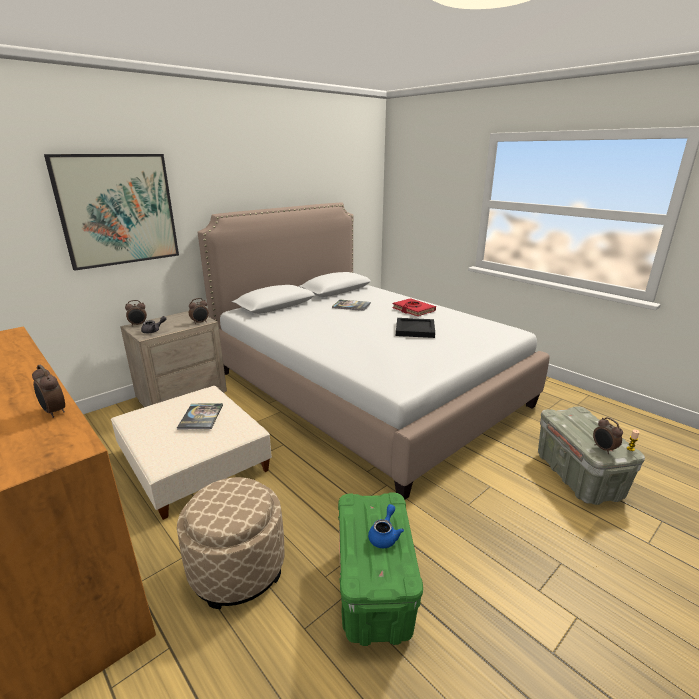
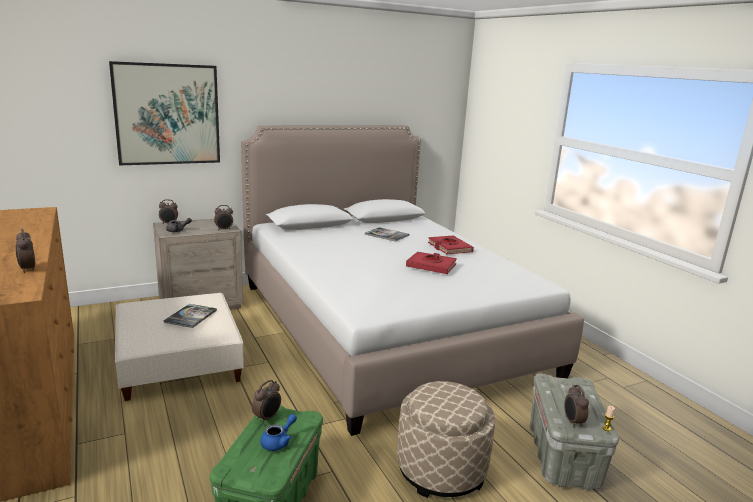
camera: 15 degrees right, 5 degrees down
(237, 568) = (163, 453): beige ottoman -> beige ottoman (441, 469)
(355, 511) = (267, 418): none -> alarm clock
(414, 329) = (431, 266): black tray -> red book

